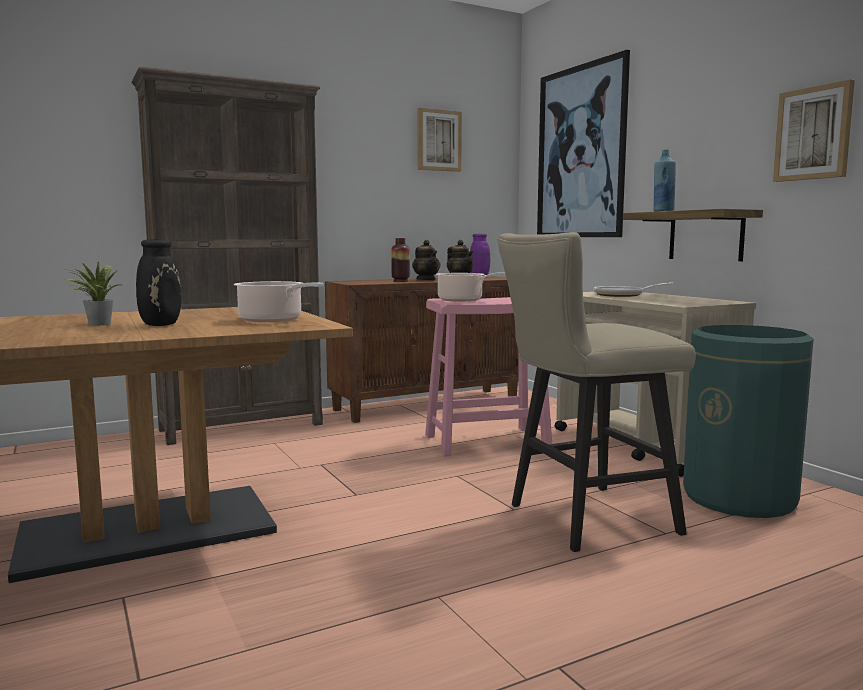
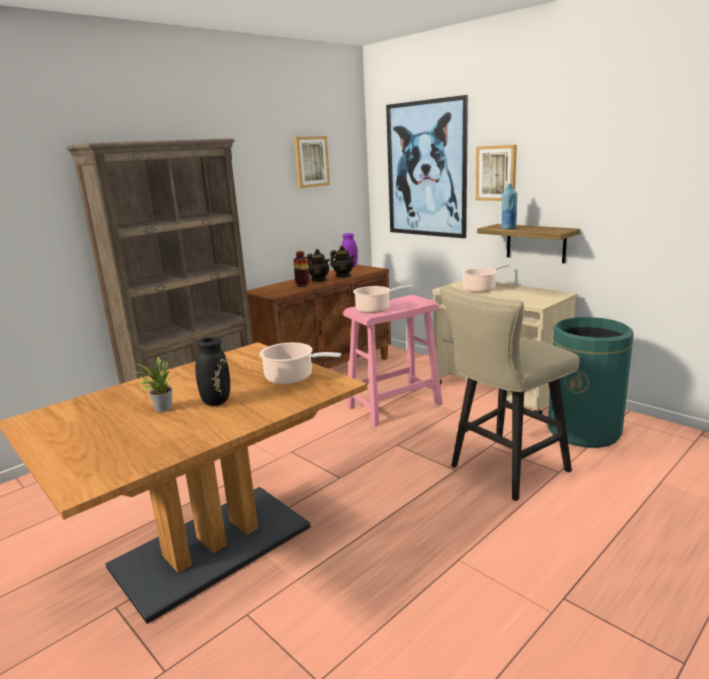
camera: 15 degrees left, 10 degrees up
(623, 295) = (481, 289): frying pan -> cooking pot
(813, 133) = (618, 179): picture -> picture (496, 173)

